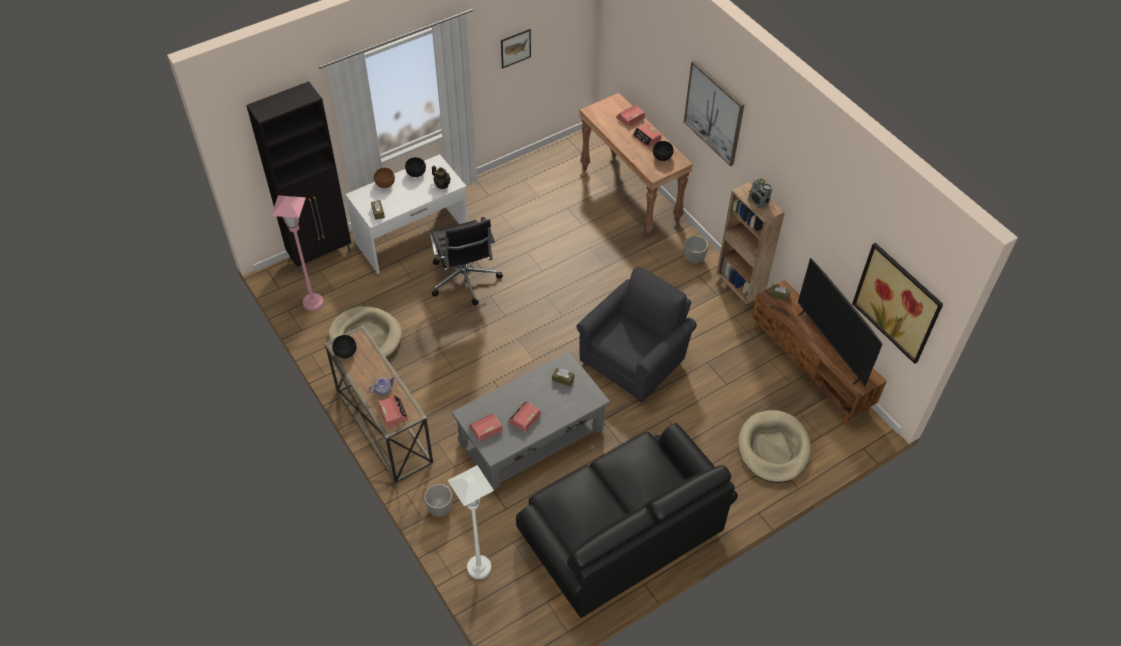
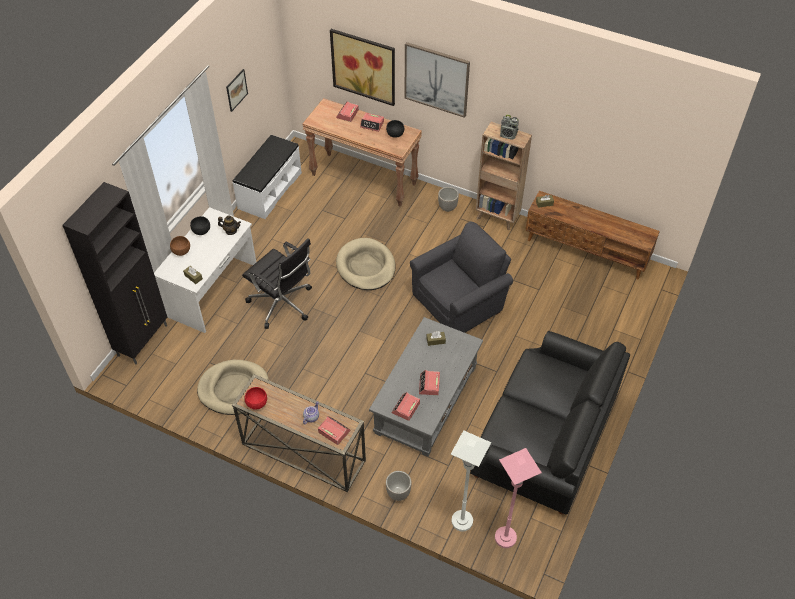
camera: 30 degrees left, 0 degrees up
(313, 303) = (166, 383): pink floor lamp -> pink floor lamp (505, 537)
(345, 353) = (257, 404): black bowl -> red bowl
(531, 167) = (269, 190): none -> white bench
(635, 360) = (460, 303): grey armchair -> grey armchair turned 45 degrees clockwise
(773, 448) = (604, 320): beige dog bed -> beige dog bed (366, 266)
(830, 346) = (606, 224): television -> none
(897, 302) = (659, 165): picture -> picture (363, 66)

